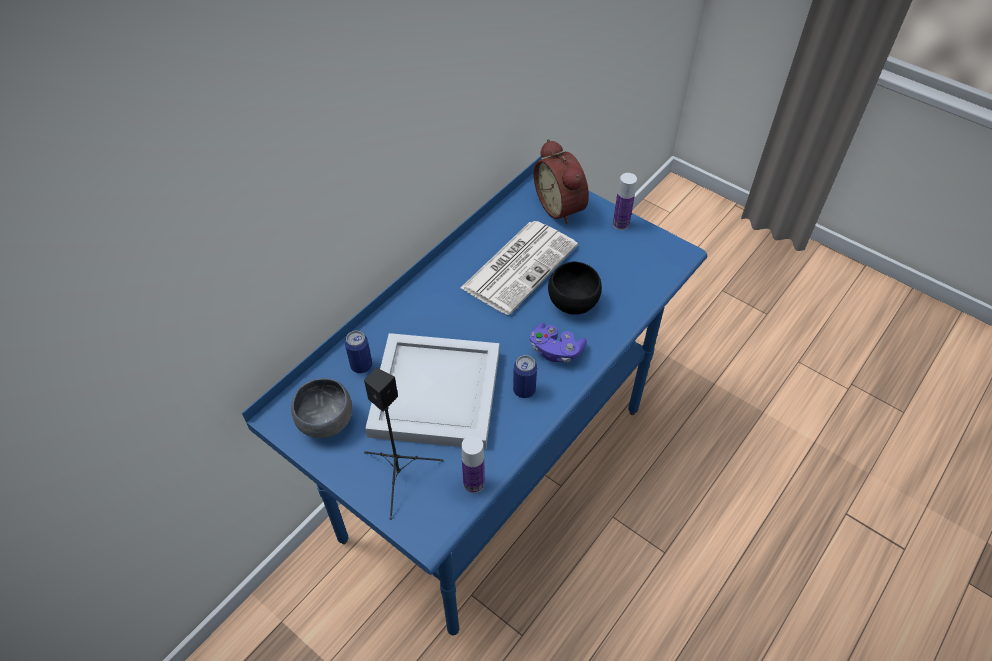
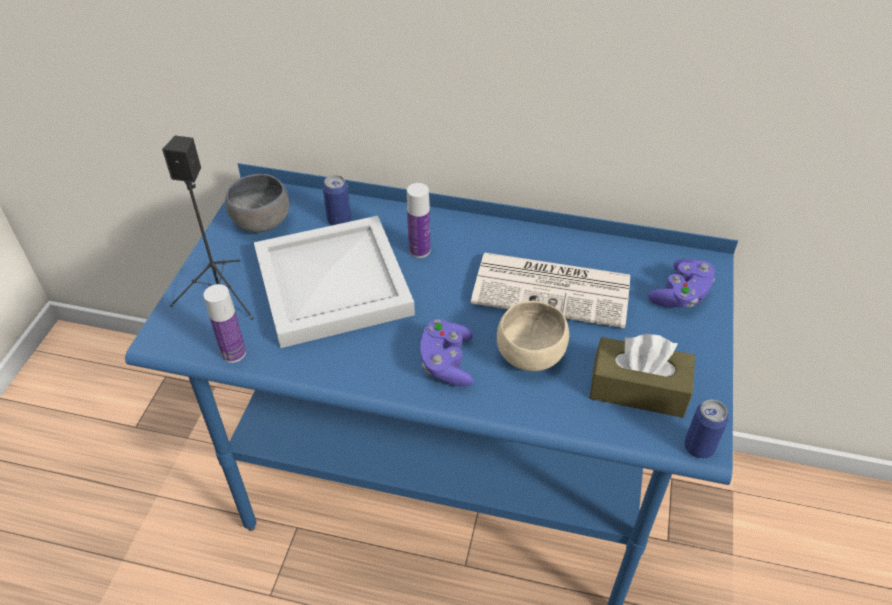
camera: 65 degrees right, 5 degrees down
(524, 390) = (374, 353): can -> can (699, 447)
(562, 206) = (680, 295): alarm clock -> purple game controller
(574, 304) = (529, 358): black bowl -> beige bowl
(620, 224) = (700, 361): bottle -> bottle (419, 250)
(627, 262) = (638, 389): none -> brown tissue box

